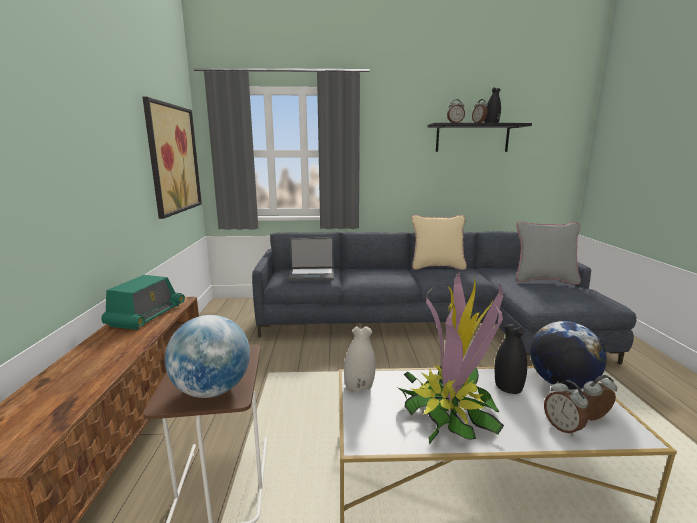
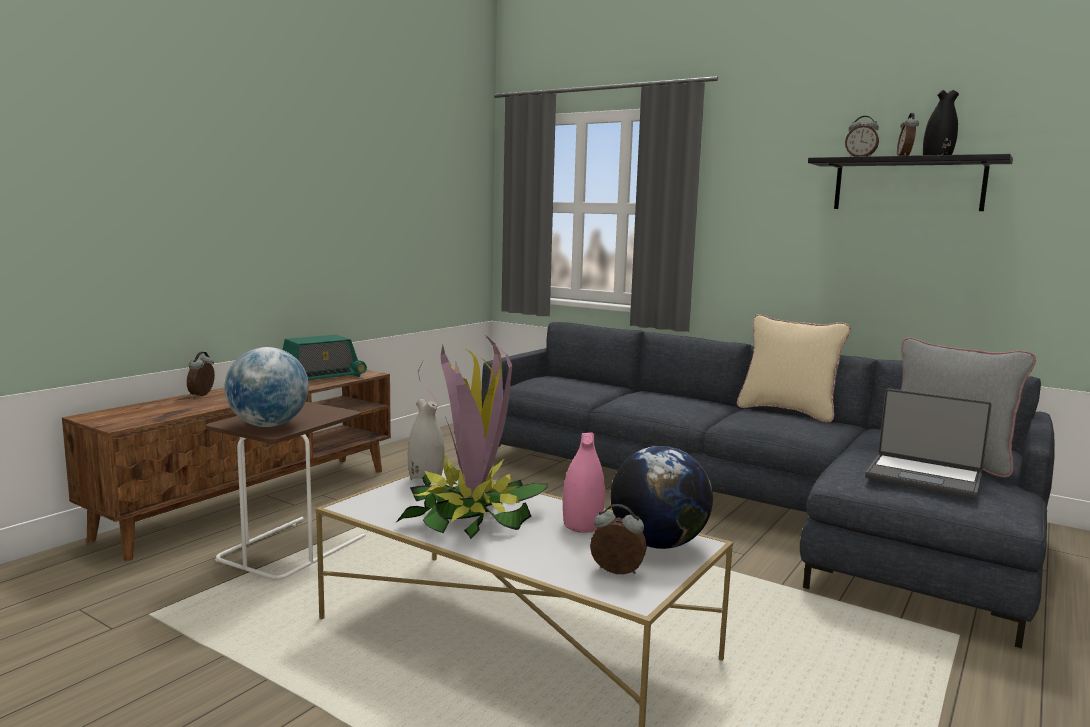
camera: 35 degrees right, 5 degrees down
(173, 159) = (438, 210): picture -> none
(312, 275) = (570, 385): laptop -> laptop (924, 477)
(508, 386) = (582, 525): black vase -> pink vase
(562, 427) = (560, 564): alarm clock -> alarm clock (202, 395)

